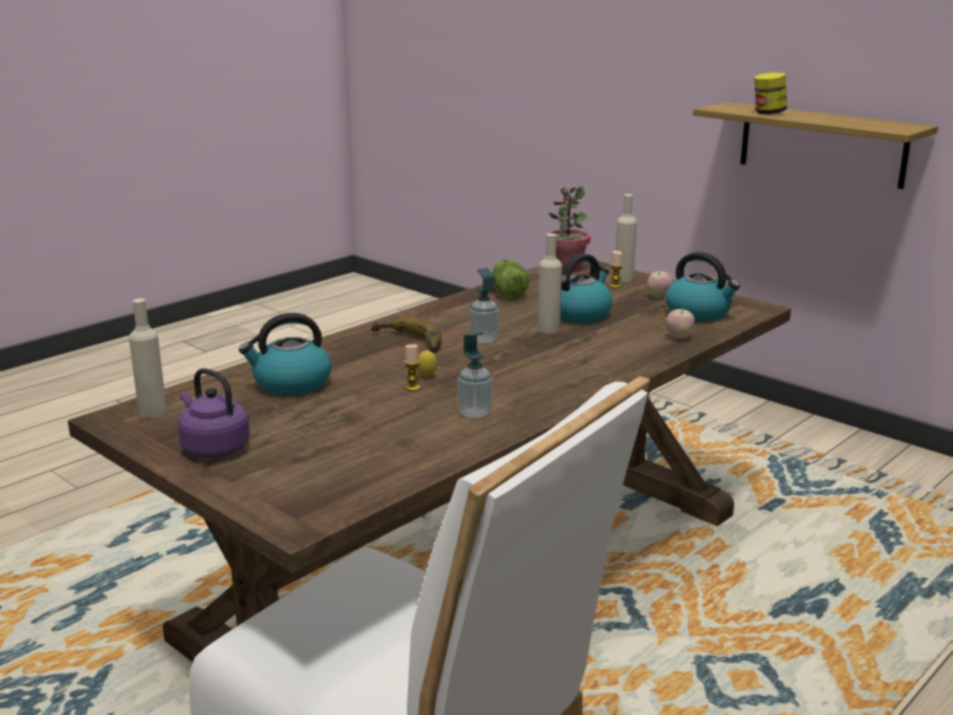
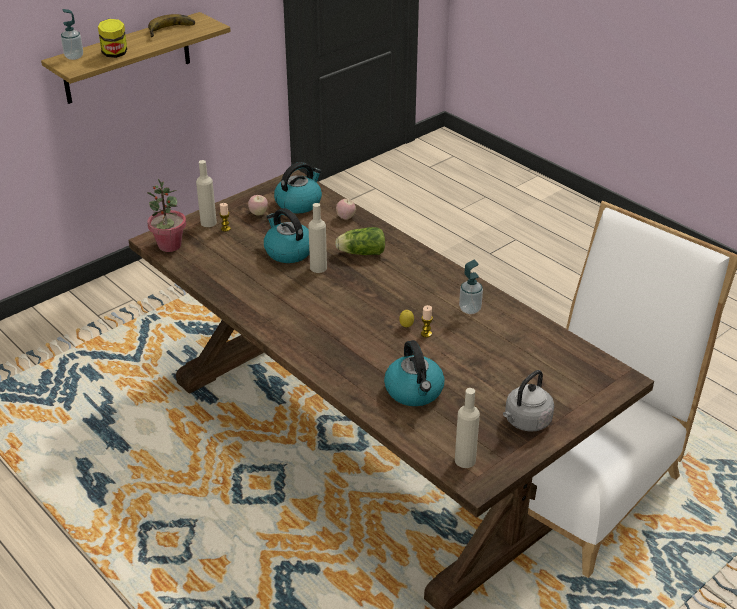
camera: 85 degrees left, 15 degrees up
(213, 448) = (526, 422): purple kettle -> grey kettle
(407, 343) = (335, 334): banana -> banana (172, 30)
(484, 340) = (335, 298): soap dispenser -> soap dispenser (74, 57)
(508, 292) = (224, 279): lettuce -> lettuce (360, 253)

